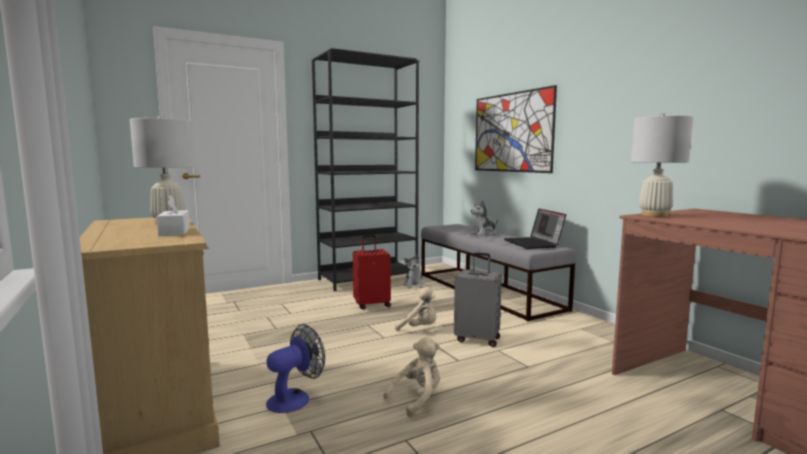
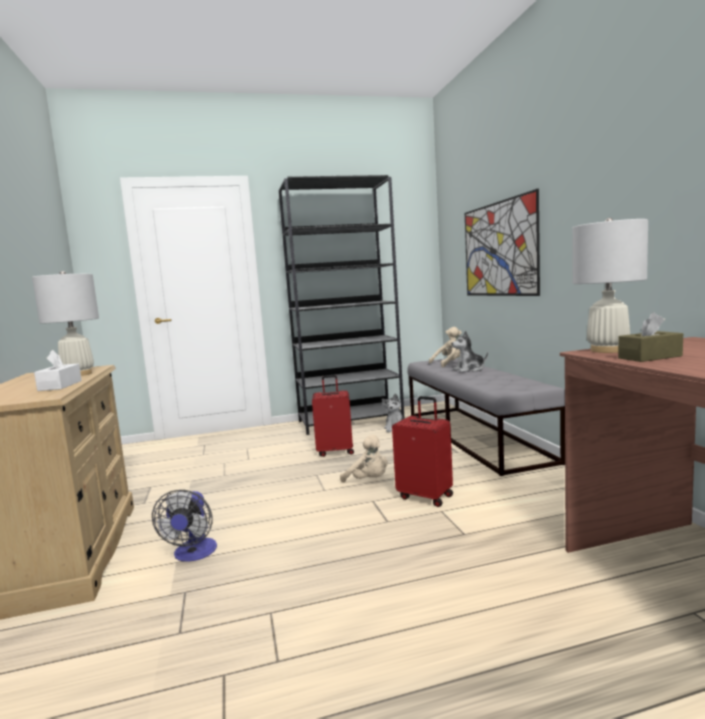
camera: 15 degrees right, 0 degrees up
(295, 398) = (193, 554): fan -> fan turned 120 degrees clockwise
(417, 399) = (313, 565): beige plush toy -> beige plush toy (449, 363)
(477, 339) = (426, 496): grey suitcase -> red suitcase
(533, 244) = (516, 382): laptop -> none
(696, 220) = (650, 357): none -> brown tissue box

